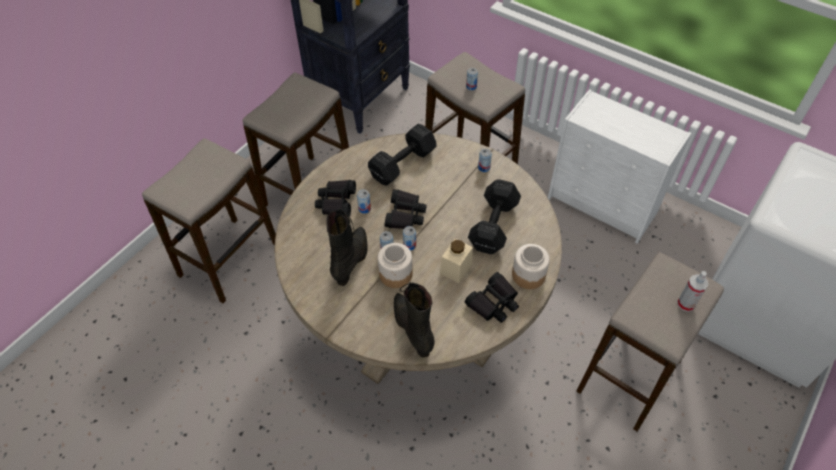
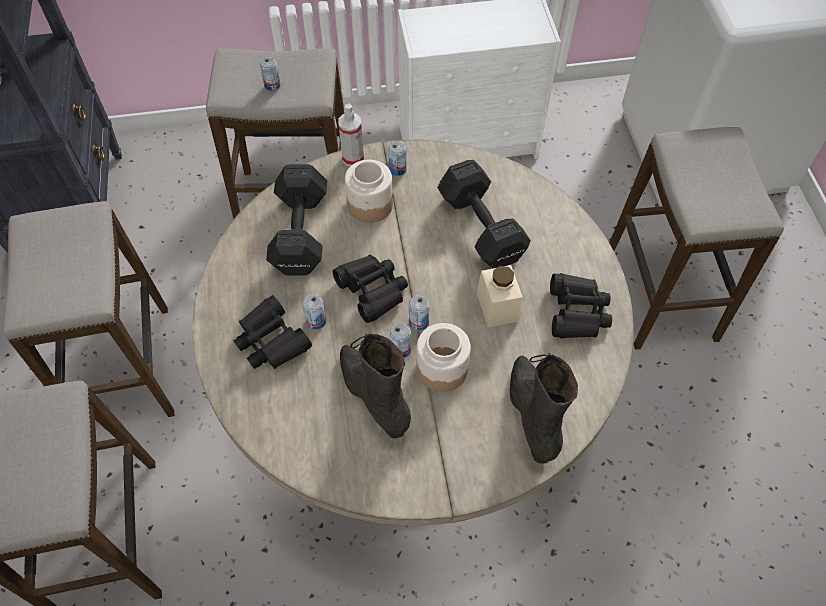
camera: 45 degrees left, 5 degrees up
(413, 329) = (532, 415): black boot -> black boot turned 60 degrees clockwise
(528, 275) = (574, 253): jar -> jar (369, 205)
(686, 304) = (731, 168): spray bottle -> spray bottle (353, 158)

